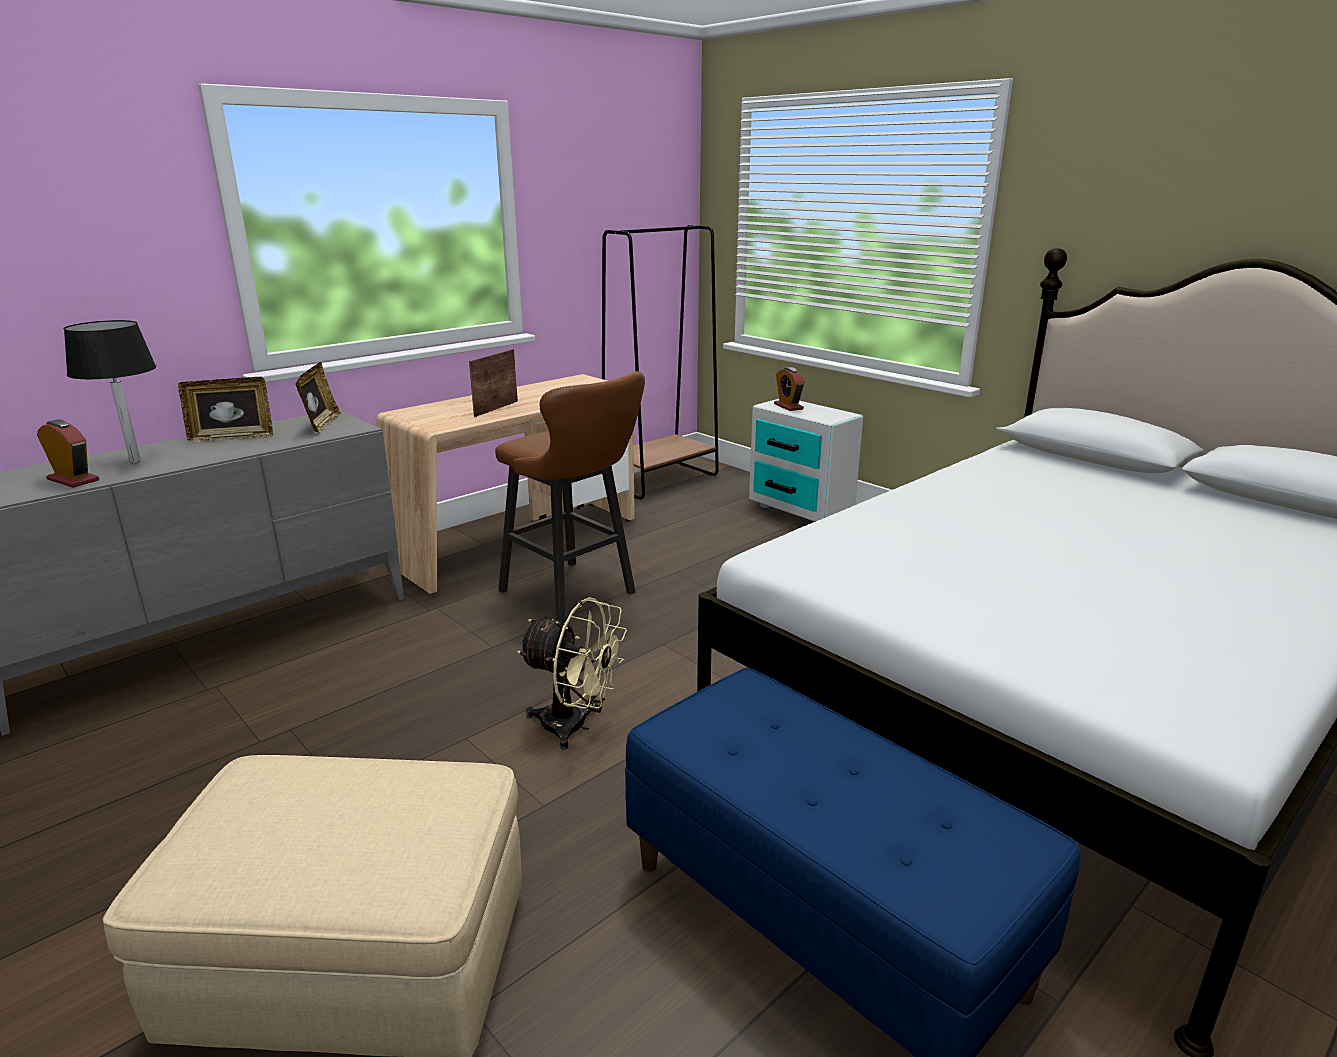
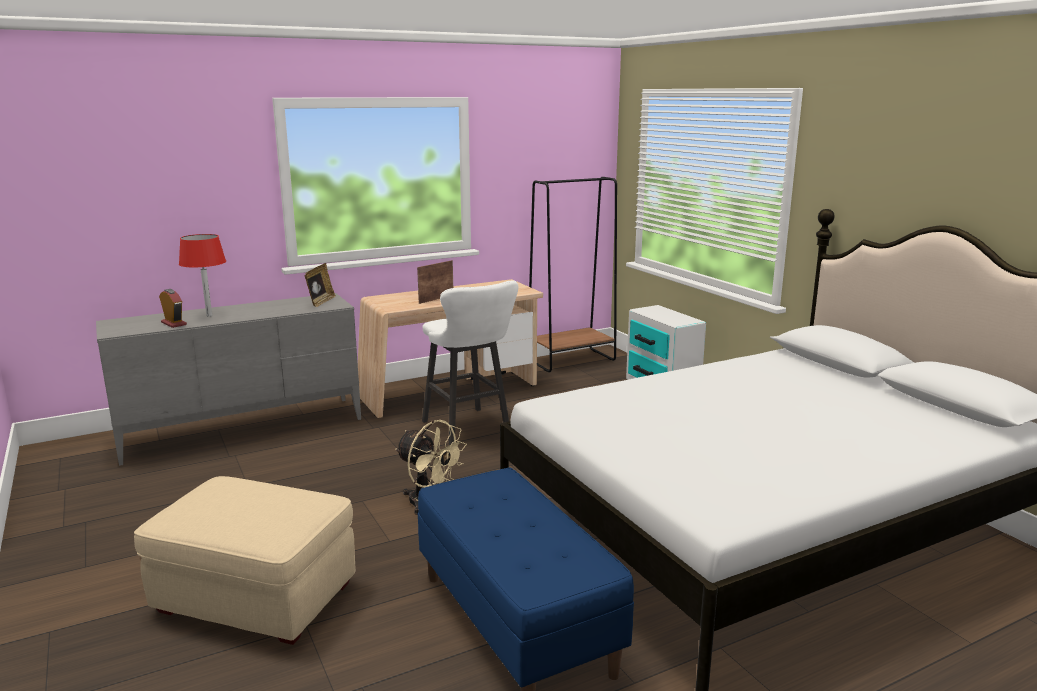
camera: 15 degrees right, 5 degrees down
(135, 460) = (209, 315): black table lamp -> red table lamp
(232, 438) = (266, 306): picture frame -> none
(576, 597) = (470, 430): brown stool -> white stool
(788, 406) = (654, 312): alarm clock -> none

